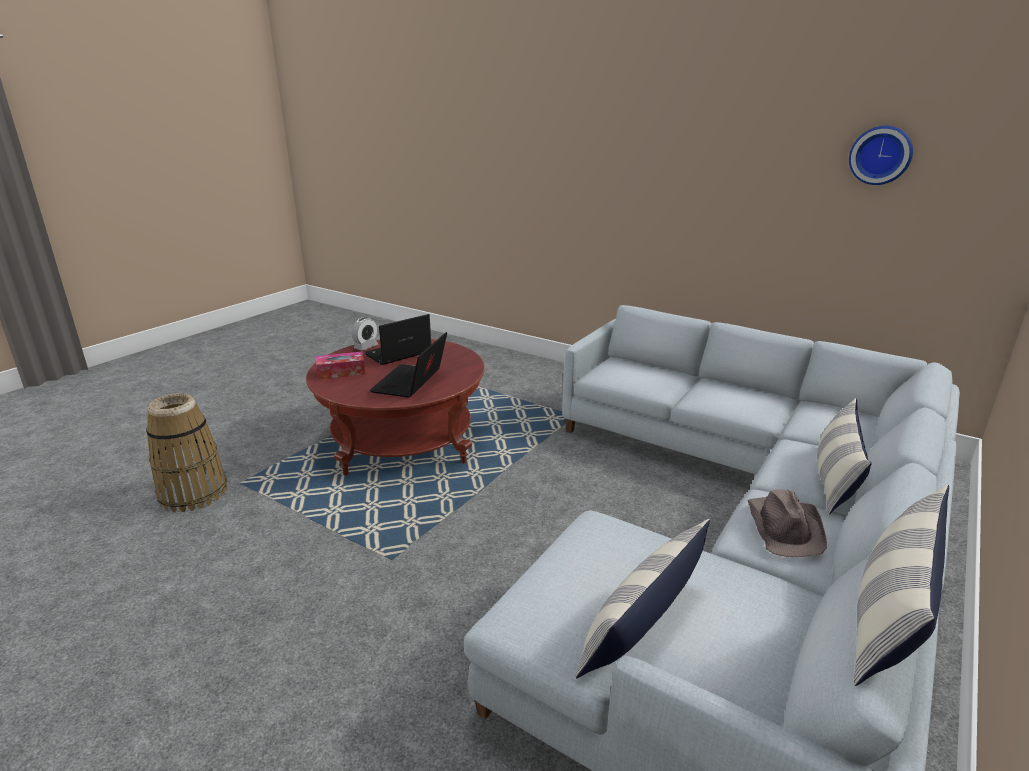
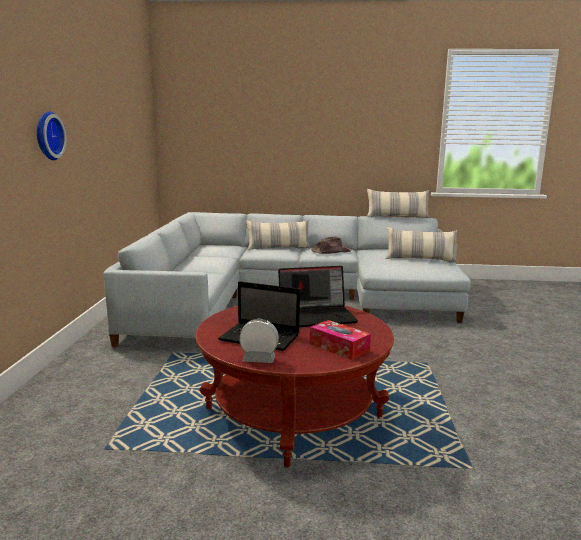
camera: 120 degrees left, 10 degrees down
(193, 493) = (526, 489): basket -> none
(880, 155) = (125, 111): wall clock -> wall clock (47, 136)

